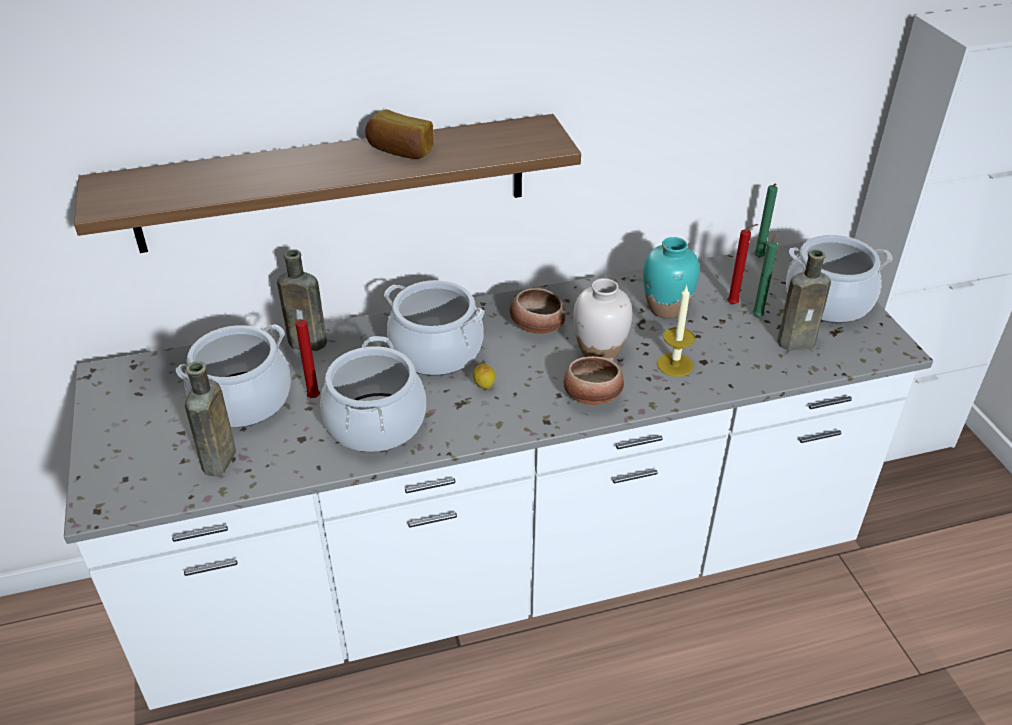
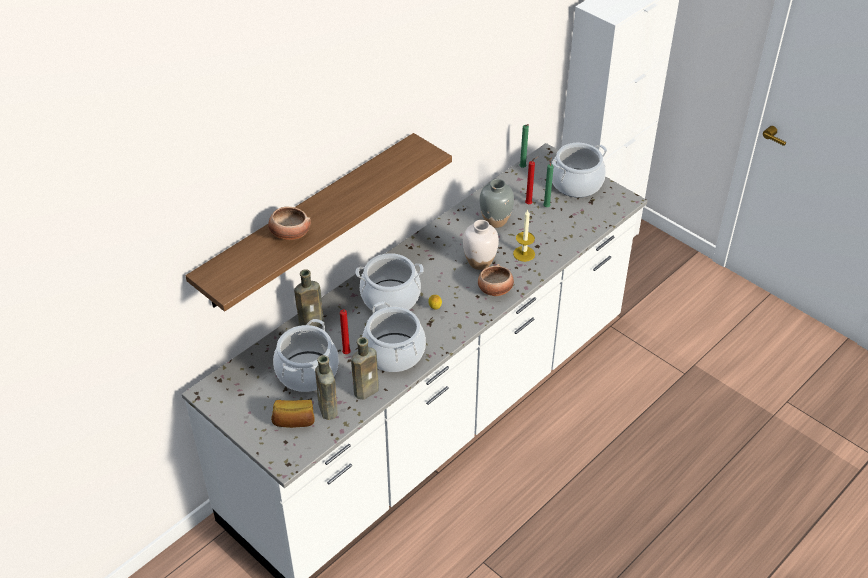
camera: 30 degrees left, 5 degrees up
(400, 151) = (354, 190): bread -> bread (294, 421)
(536, 326) = (433, 260): bowl -> bowl (289, 234)
(666, 308) = (495, 221): turquoise vase -> grey vase
(799, 342) = (577, 215): brown bottle -> brown bottle (368, 389)

